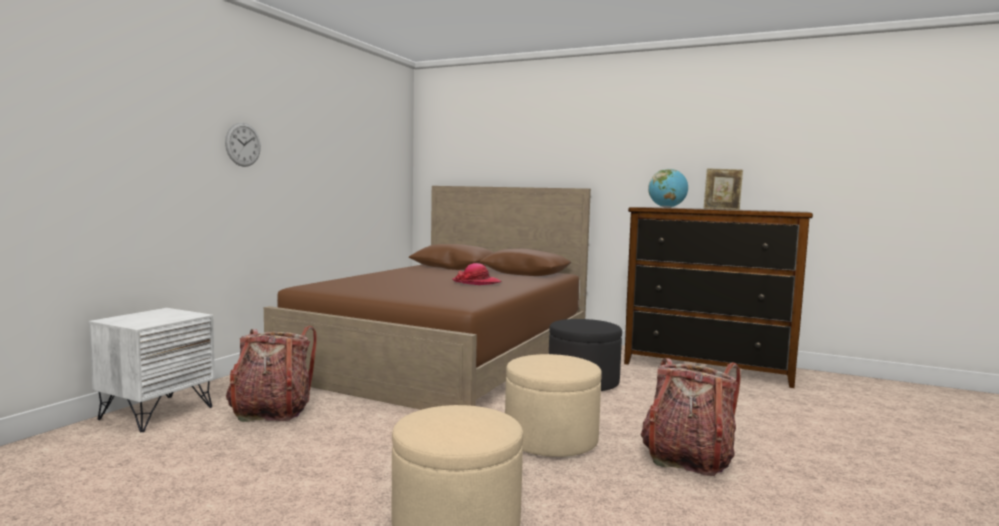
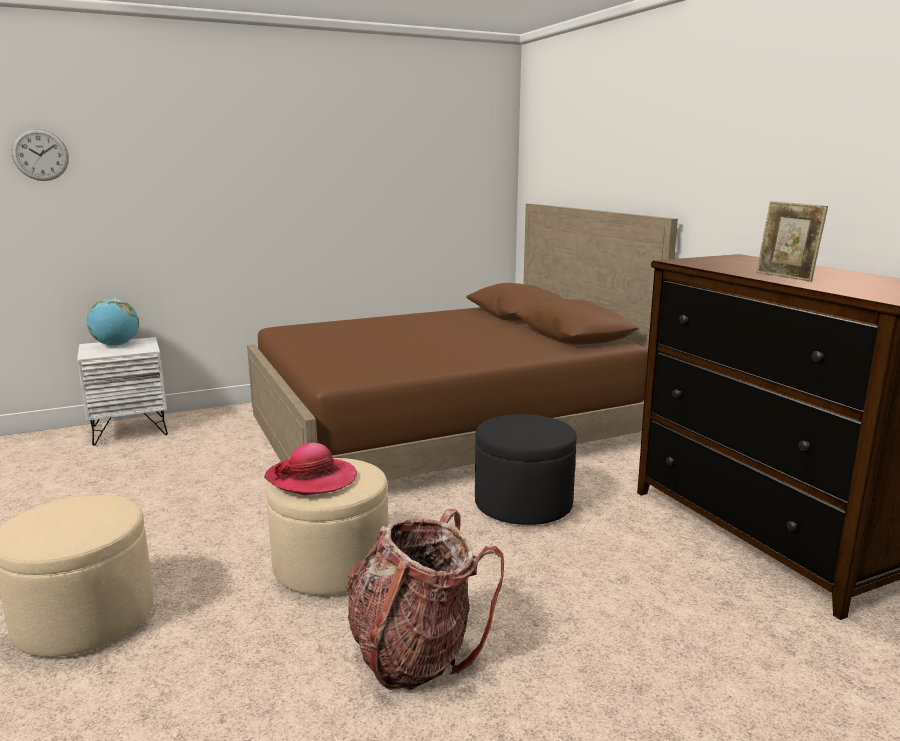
camera: 40 degrees right, 10 degrees up
(243, 144) = (240, 174): wall clock -> wall clock (40, 155)
(271, 411) = (193, 451): backpack -> none
(476, 283) = (455, 346): hat -> hat (312, 479)
(667, 207) = (722, 264): globe -> globe (116, 345)

